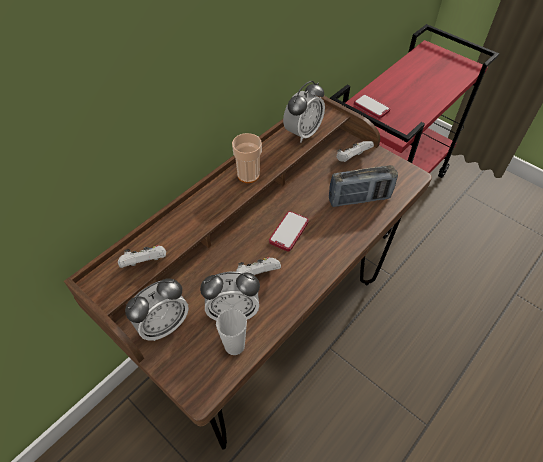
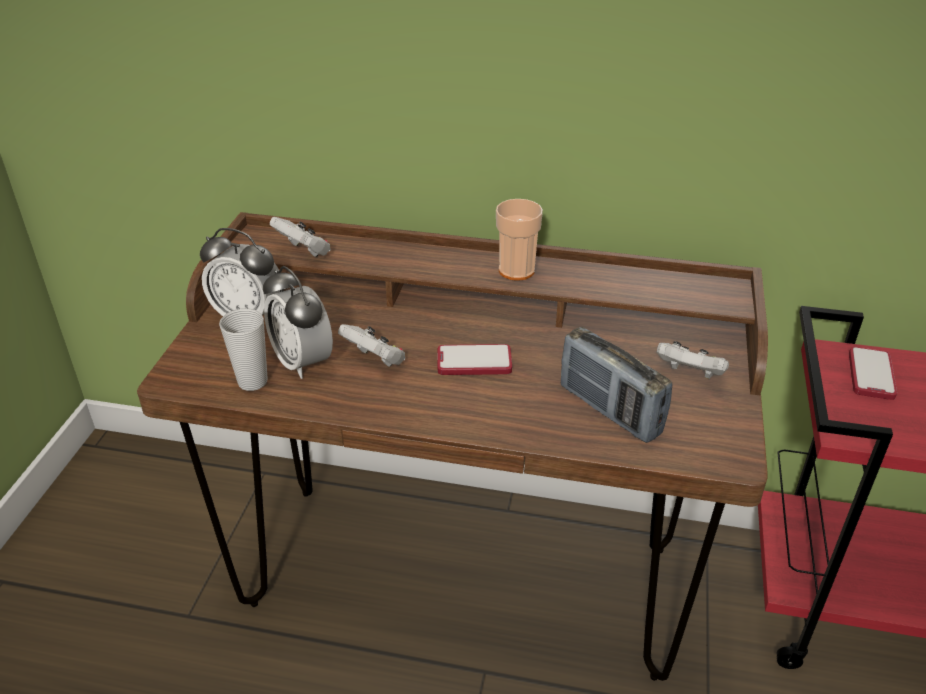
camera: 60 degrees right, 15 degrees down
(303, 133) = (654, 287): alarm clock -> none

